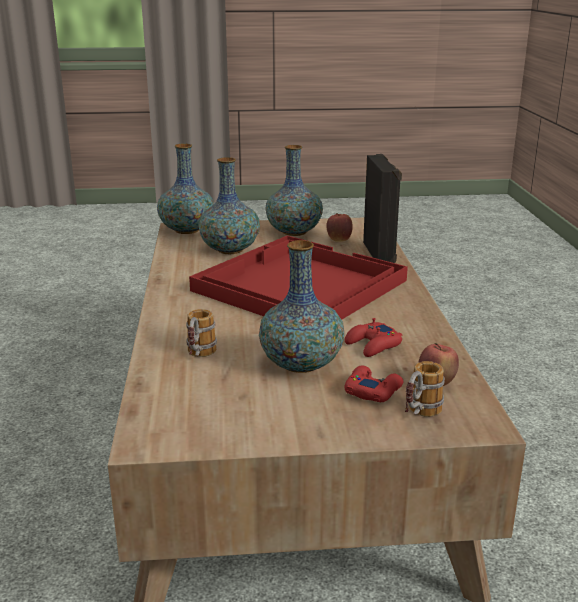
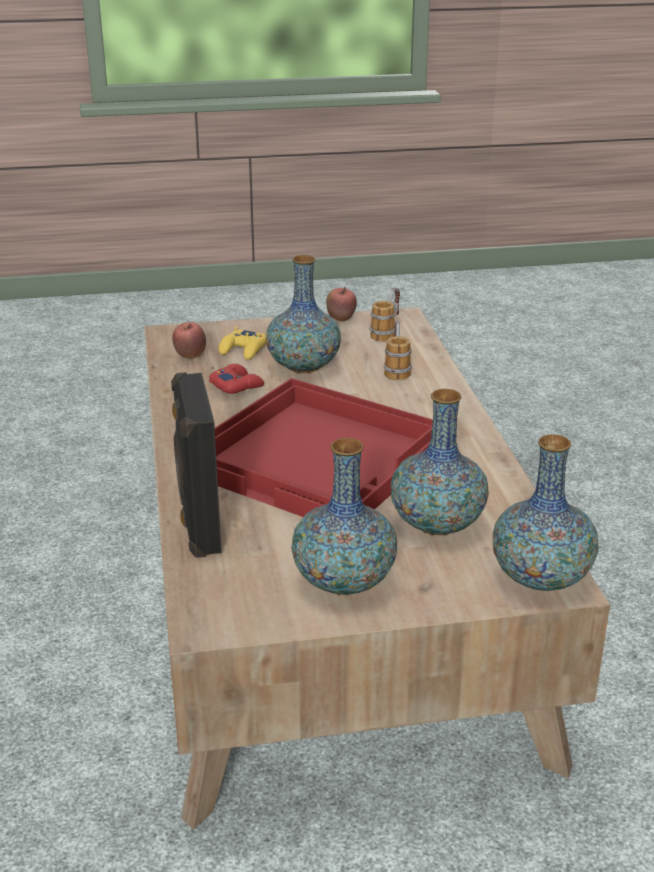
camera: 175 degrees right, 5 degrees up
(339, 240) = (262, 558): apple -> apple (341, 319)
(372, 390) = (243, 350): red game controller -> yellow game controller
(419, 415) = (212, 336): mug -> mug (387, 332)

